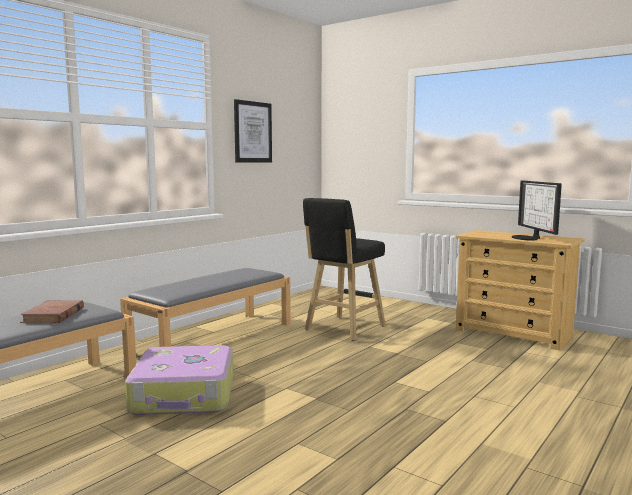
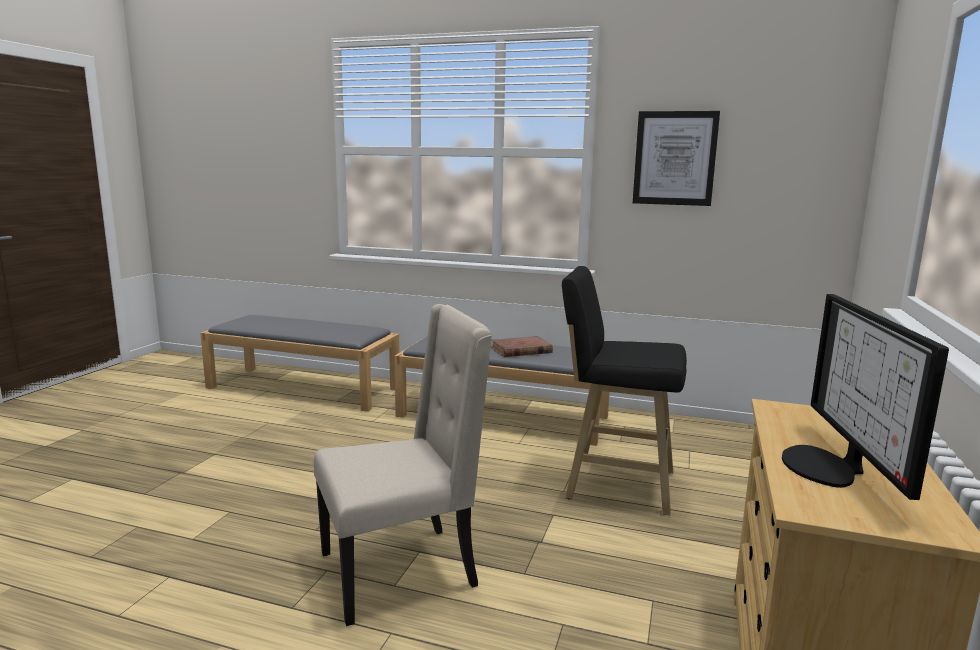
camera: 70 degrees right, 5 degrees up
(53, 315) = (330, 329): brown book -> brown book (521, 350)
(184, 395) = (334, 438): suitcase -> none
(414, 388) = (401, 570): none -> beige chair
(528, 238) = (829, 467): monitor -> monitor turned 60 degrees counterclockwise

